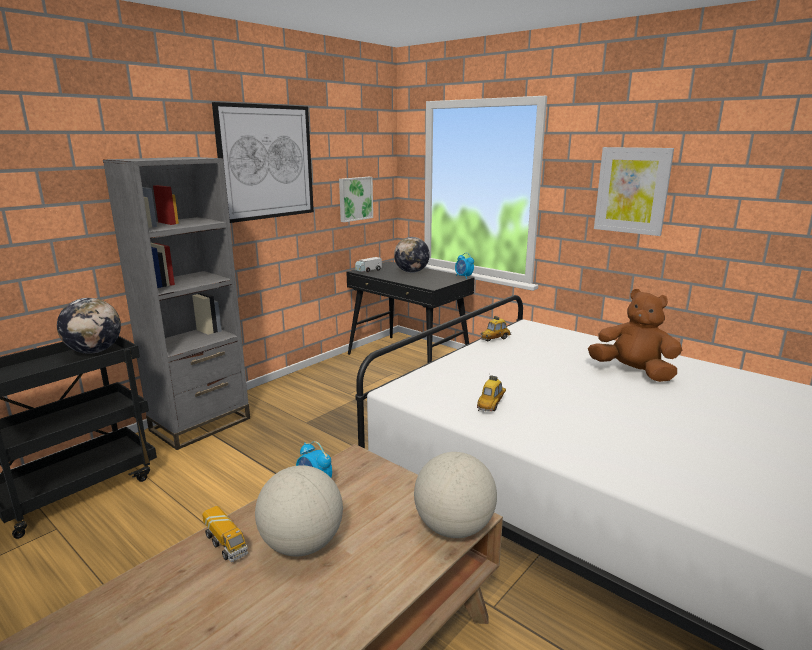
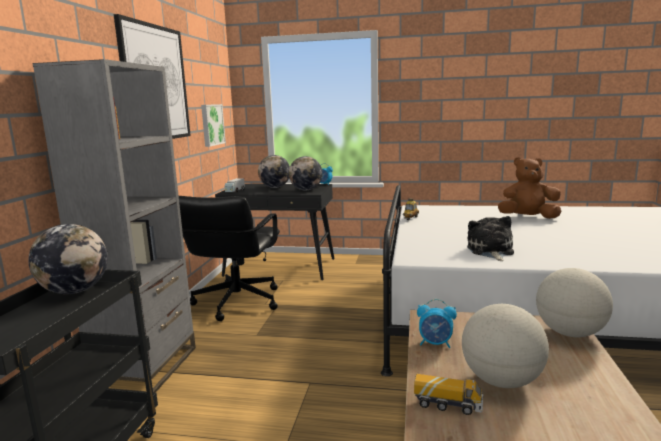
camera: 30 degrees left, 5 degrees down
(328, 385) = (236, 302): none -> black office chair
(432, 281) = (306, 190): none -> globe
(492, 405) = (490, 251): toy car -> plush toy
(632, 190) = (454, 98): picture -> none

